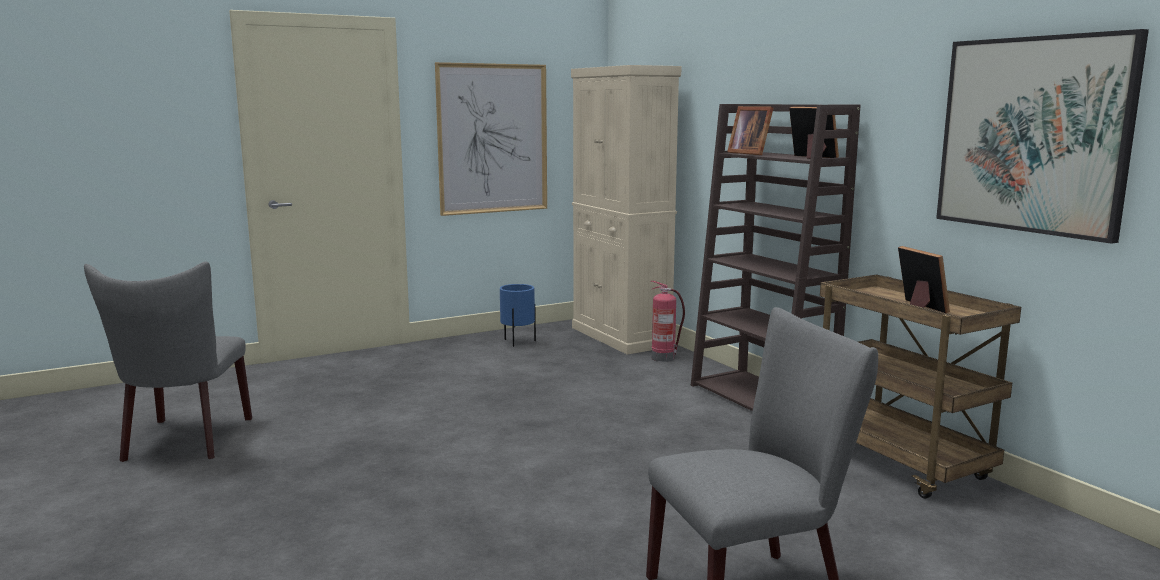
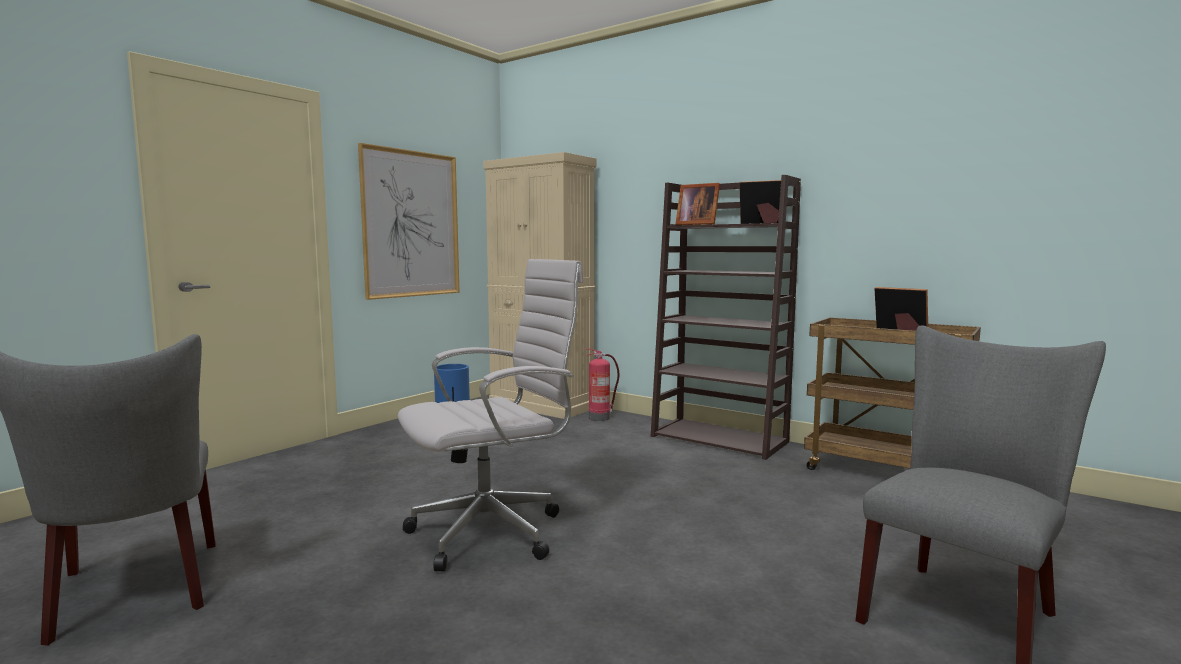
camera: 25 degrees left, 5 degrees down
(444, 447) = (494, 532): none -> white office chair
(1033, 135) = (976, 191): picture -> none

